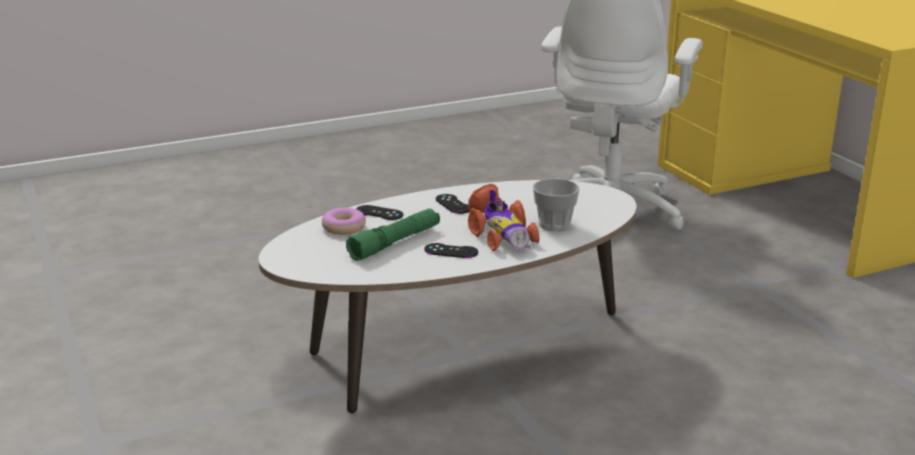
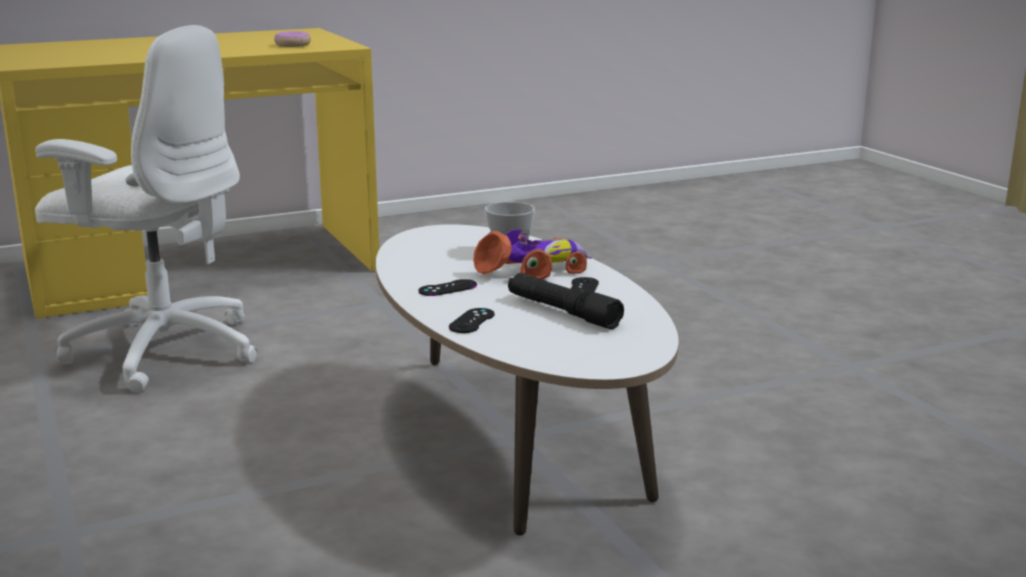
camera: 90 degrees left, 5 degrees down
(344, 227) = (518, 337): donut -> donut (293, 45)
(395, 243) = (563, 312): green flashlight -> black flashlight

